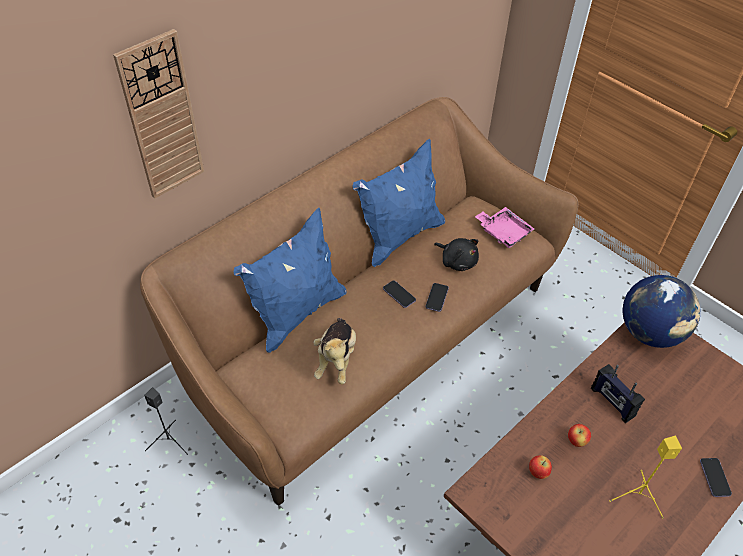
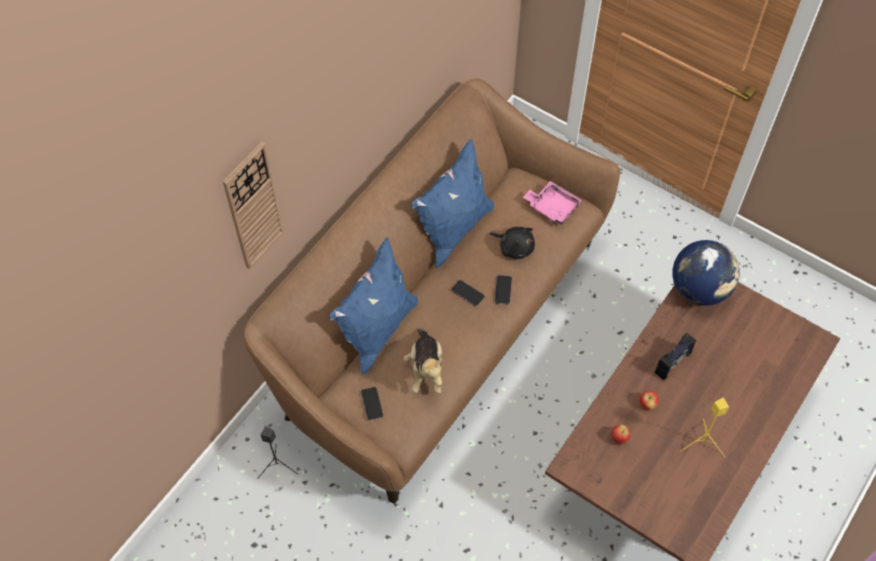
camera: 10 degrees left, 10 degrees up
(612, 402) = (673, 363): radio -> radio turned 90 degrees counterclockwise
(714, 478) = (763, 414): phone -> phone (372, 404)

